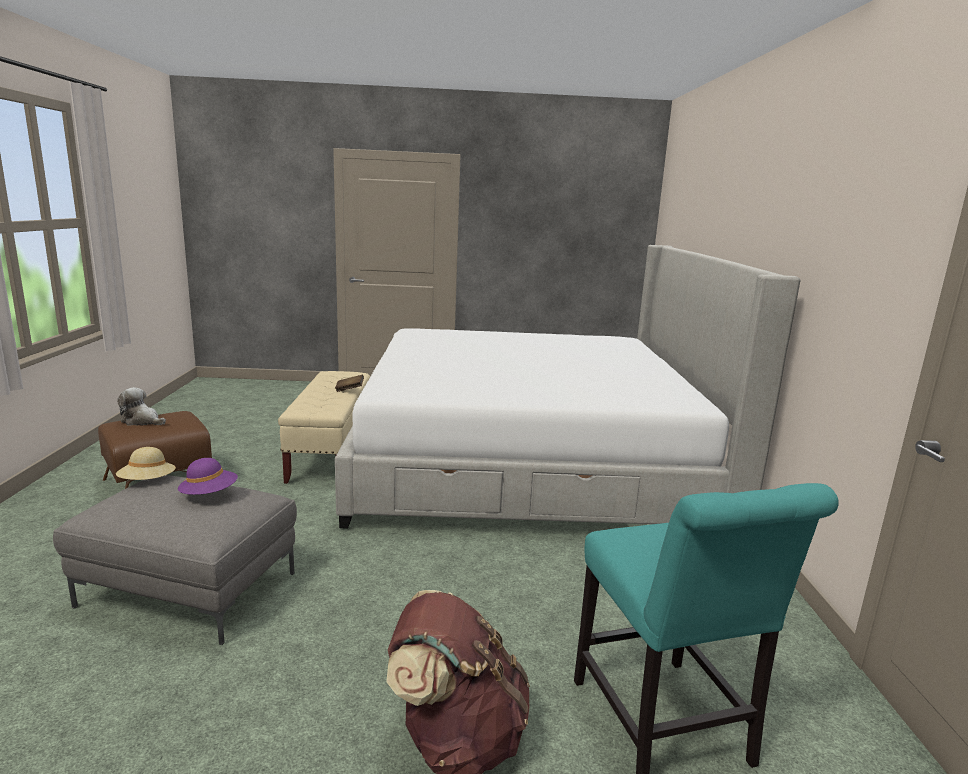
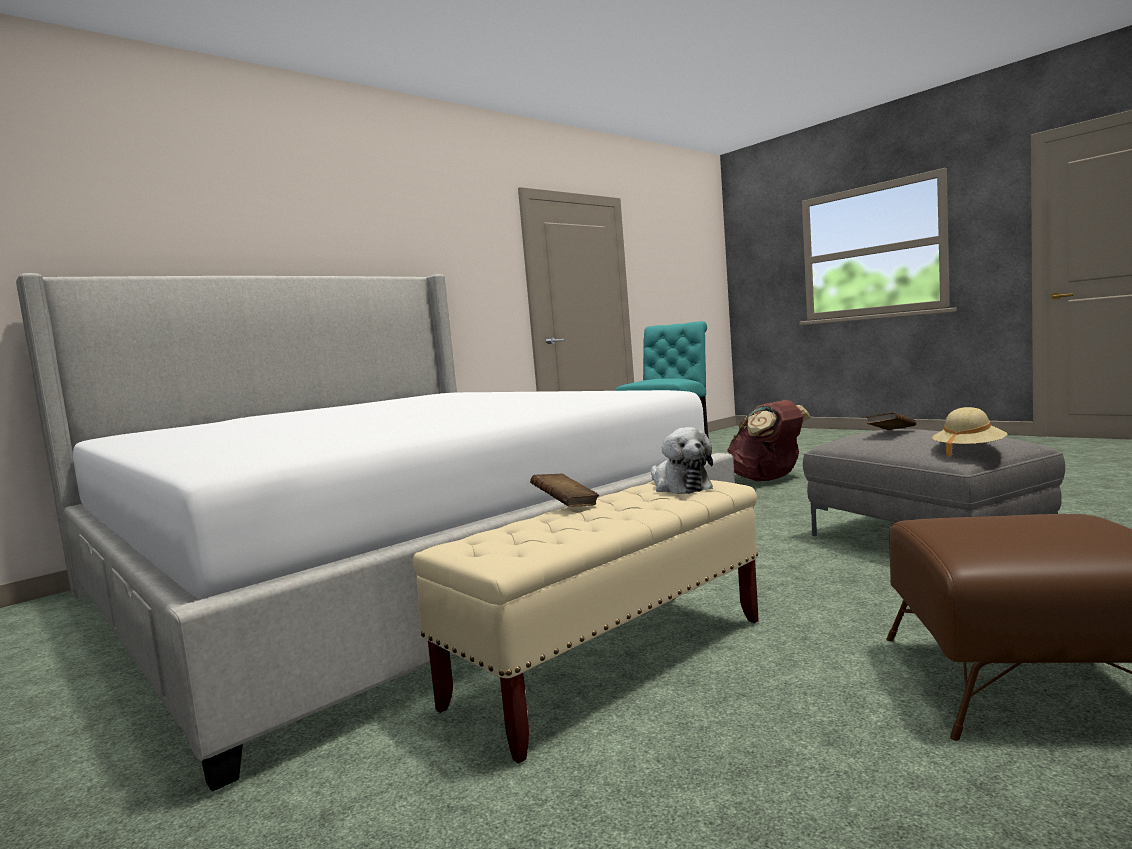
camera: 130 degrees left, 10 degrees down
(142, 421) = (1052, 531): plush toy -> plush toy (679, 486)
(209, 495) = (891, 433): purple hat -> brown book

